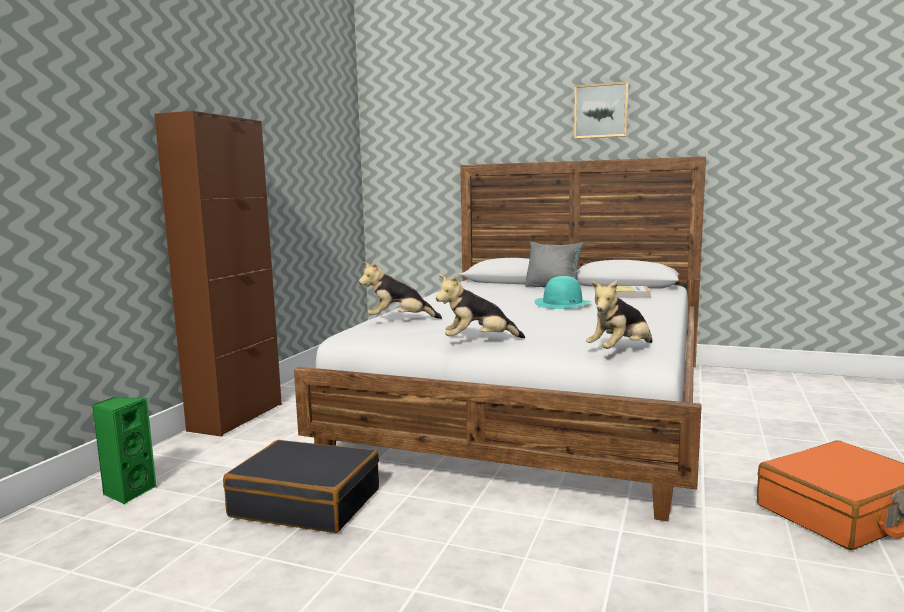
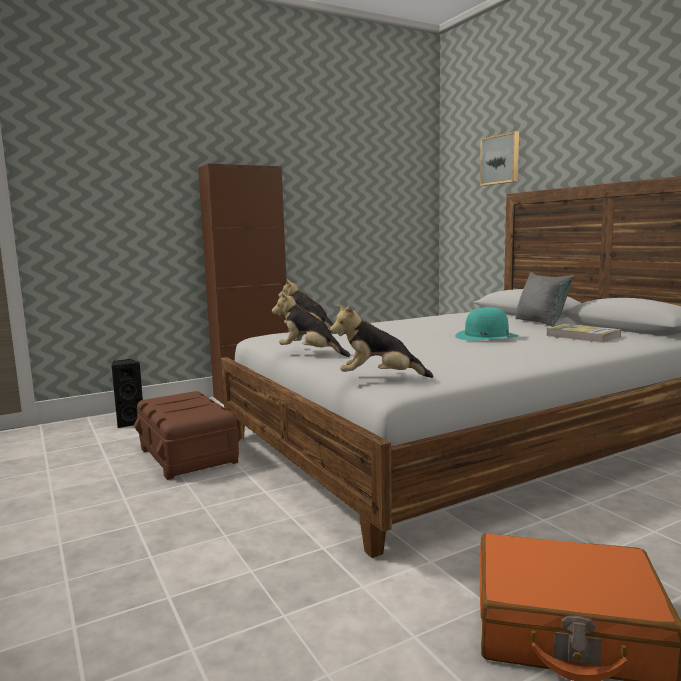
camera: 40 degrees right, 0 degrees up
(128, 492) = (130, 422): green speaker -> black speaker
(306, 503) = (187, 455): black suitcase -> brown storage box
(601, 111) = (643, 122): picture -> picture (500, 159)

